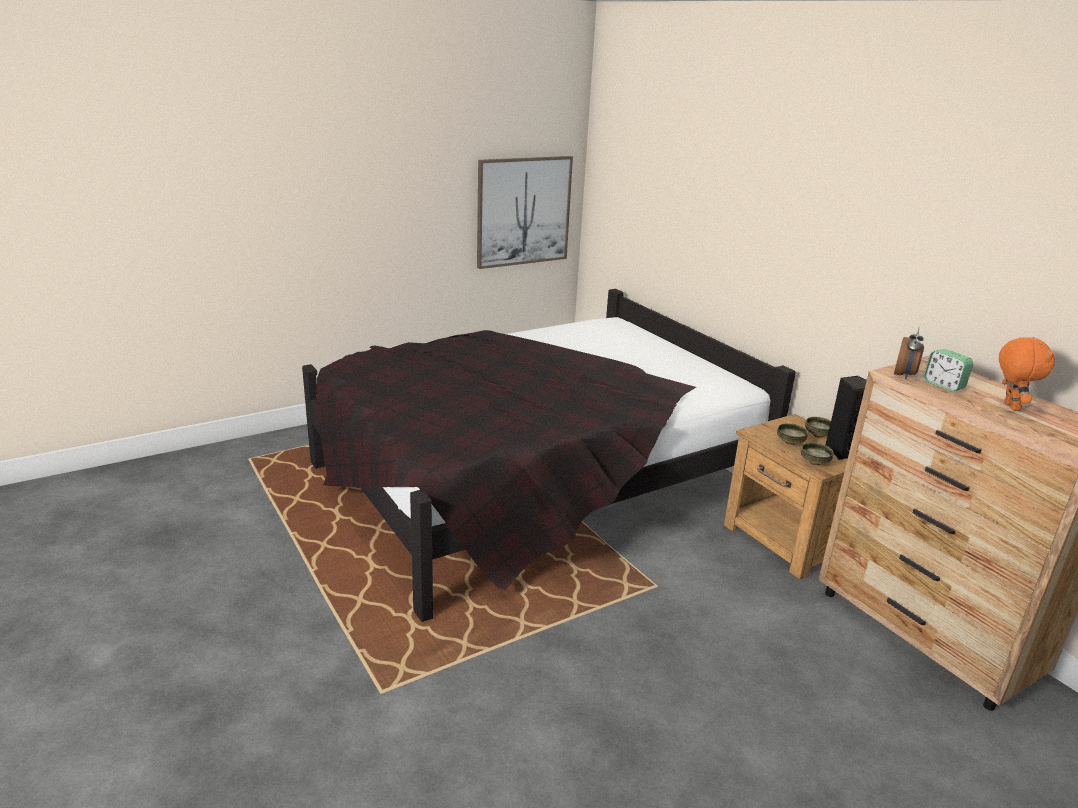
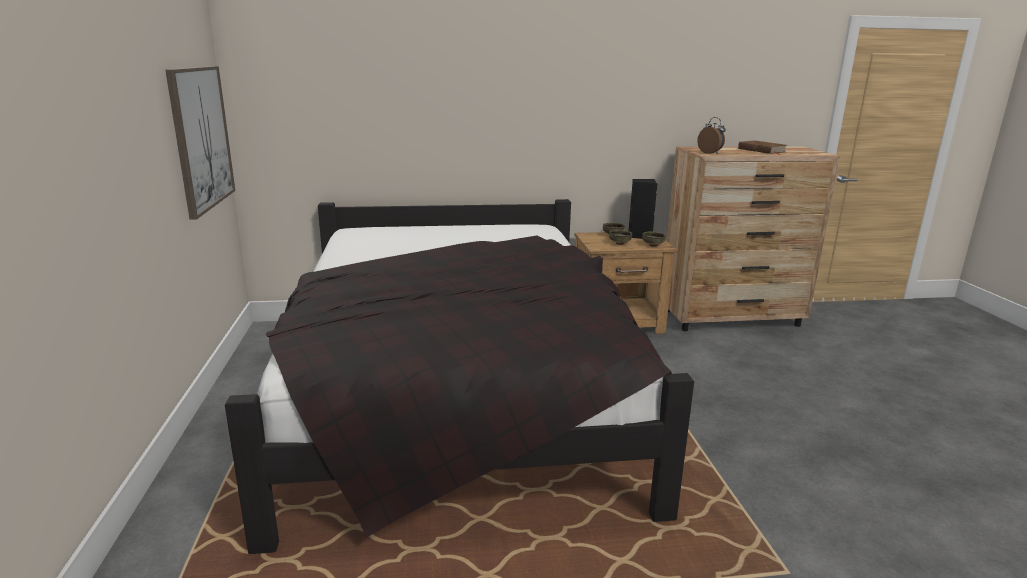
camera: 65 degrees left, 5 degrees down
(943, 385) = (728, 152): alarm clock -> none
(1009, 406) = (761, 150): orange plush toy -> brown book

